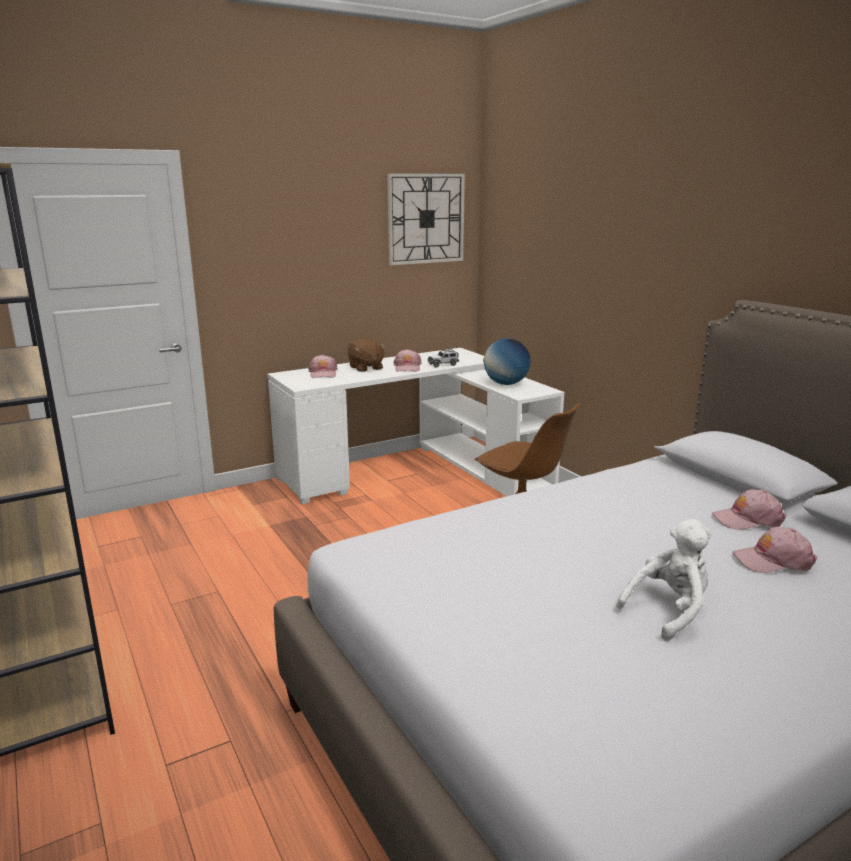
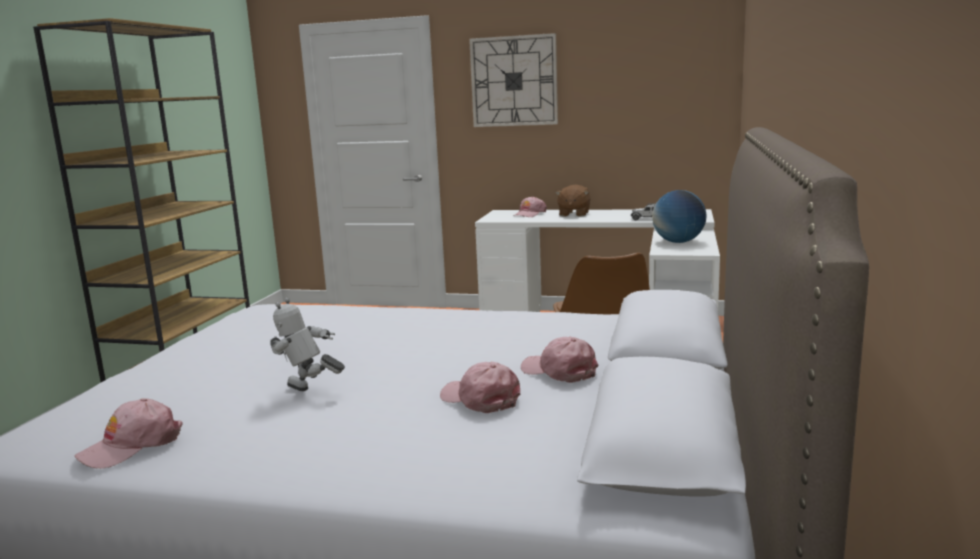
camera: 45 degrees right, 5 degrees down
(407, 367) = (609, 218): pink cap -> pink cap (131, 446)
(426, 219) = (668, 65): wall clock -> wall clock (514, 81)
(669, 611) = (309, 393): white plush toy -> toy robot

